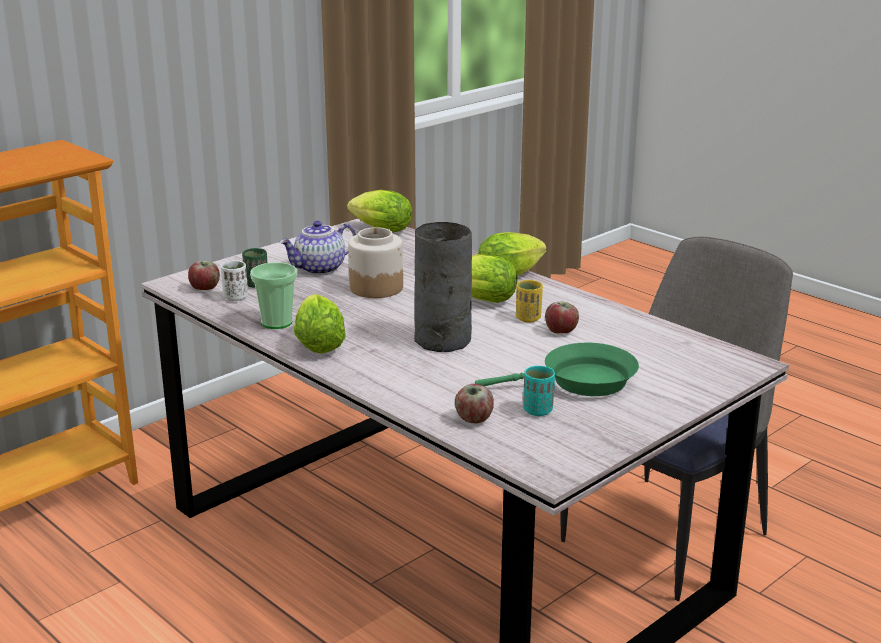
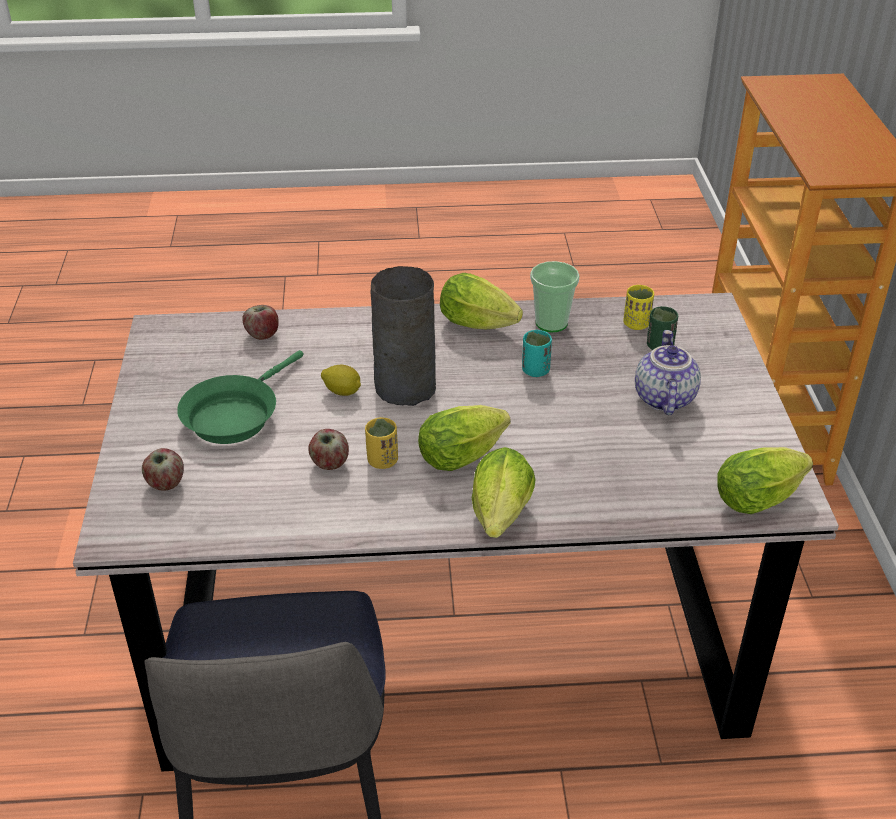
camera: 130 degrees right, 15 degrees up
(205, 288) = (678, 317): apple -> apple (165, 484)
(235, 297) = (636, 324): white cup -> yellow cup
(376, 288) = (571, 409): jar -> none
(486, 357) = (342, 392): none -> lemon
(538, 410) = (230, 368): turquoise cup -> turquoise cup (535, 370)

